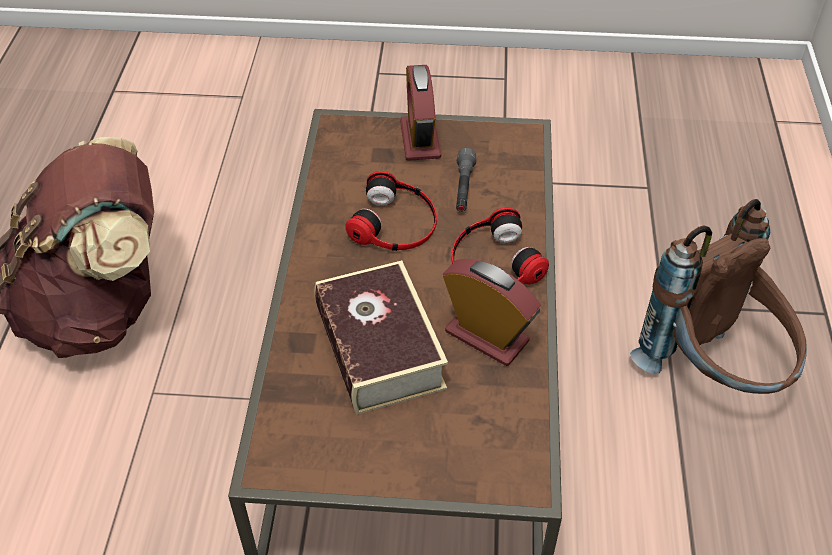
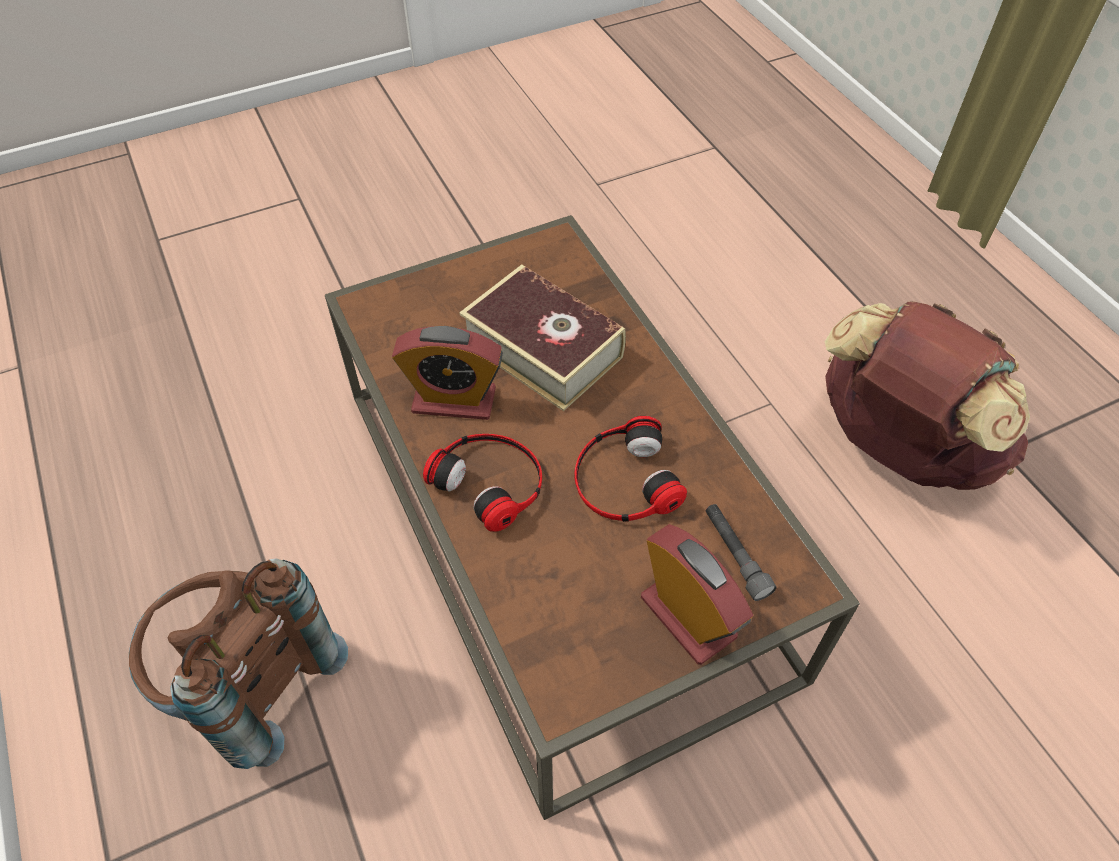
camera: 150 degrees right, 5 degrees up
(463, 188) = (583, 565): grey flashlight -> grey flashlight (735, 555)

